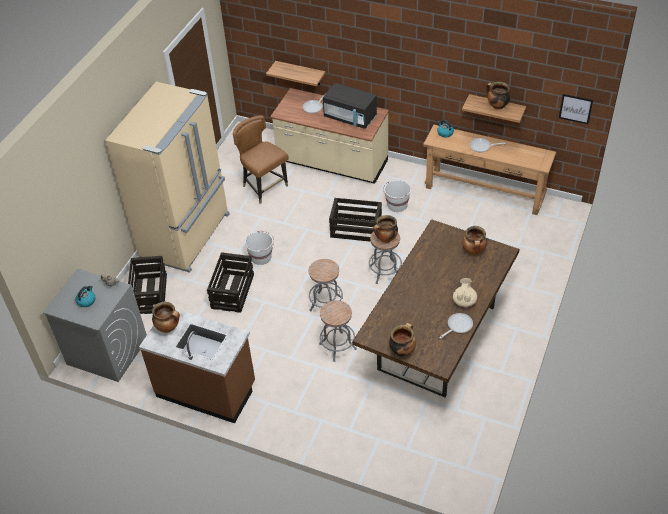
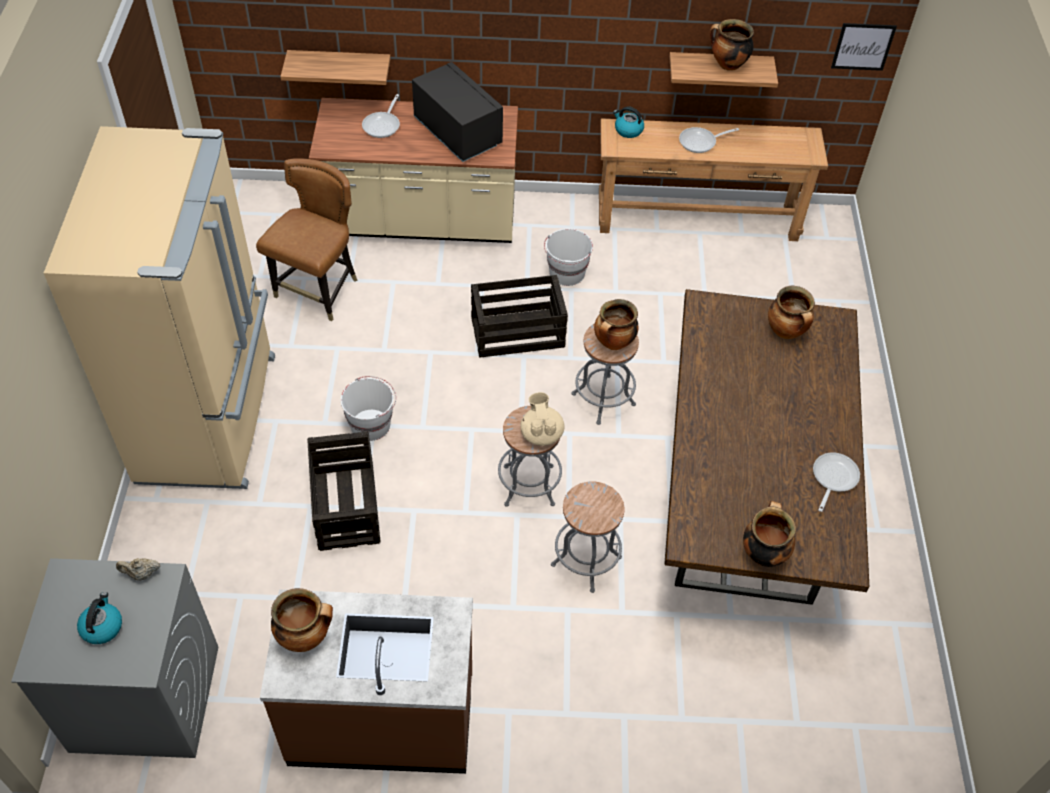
camera: 25 degrees left, 5 degrees up
(149, 294) = (184, 553): crate -> none
(264, 187) = (318, 290): brown chair -> brown chair turned 90 degrees clockwise
(350, 117) = (457, 132): black microwave -> black microwave turned 135 degrees counterclockwise
(464, 301) = (819, 428): beige teapot -> beige teapot (541, 434)

